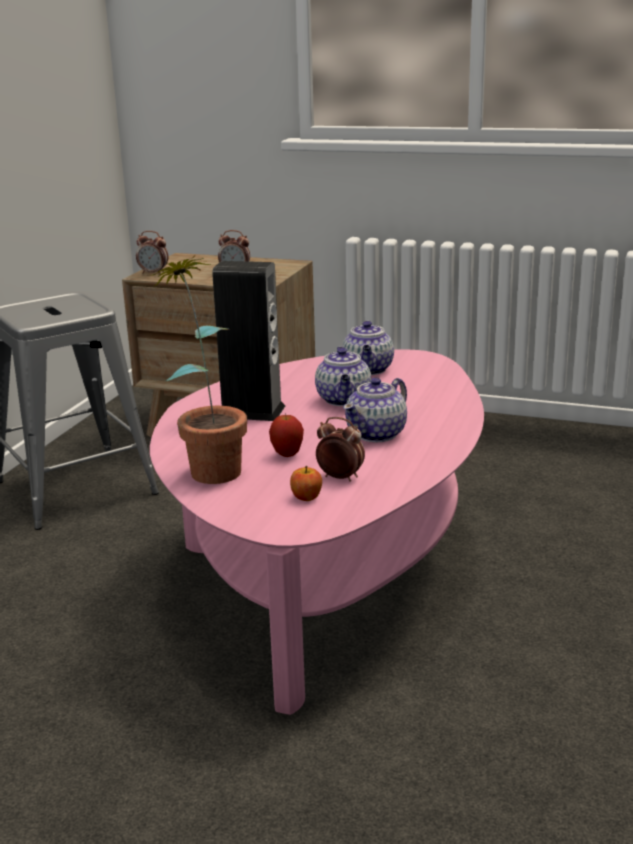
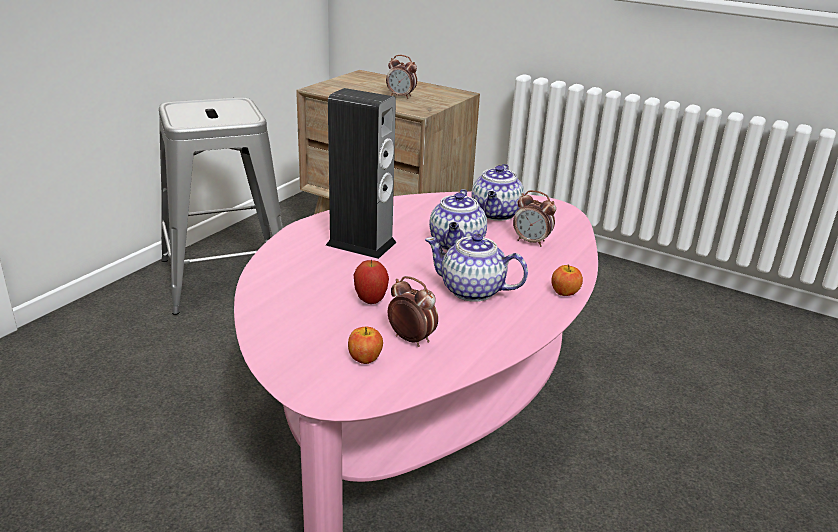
camera: 10 degrees right, 5 degrees up
(154, 273) = (327, 87): alarm clock -> alarm clock (531, 242)
(209, 466) = (288, 301): potted plant -> none
(377, 434) = (473, 291): teapot -> teapot turned 60 degrees clockwise
(460, 423) = (565, 292): none -> apple

